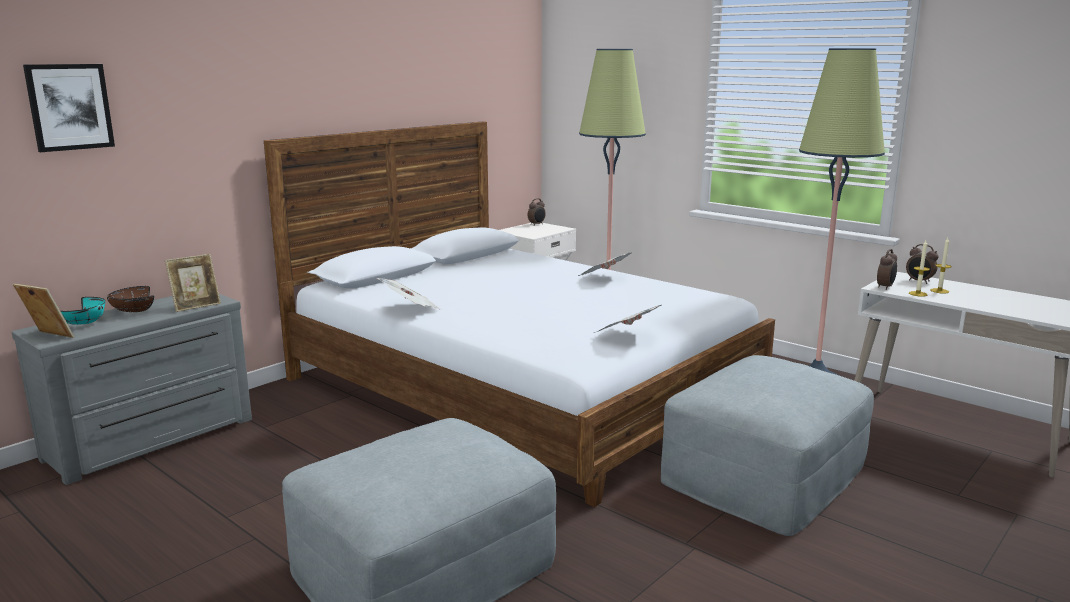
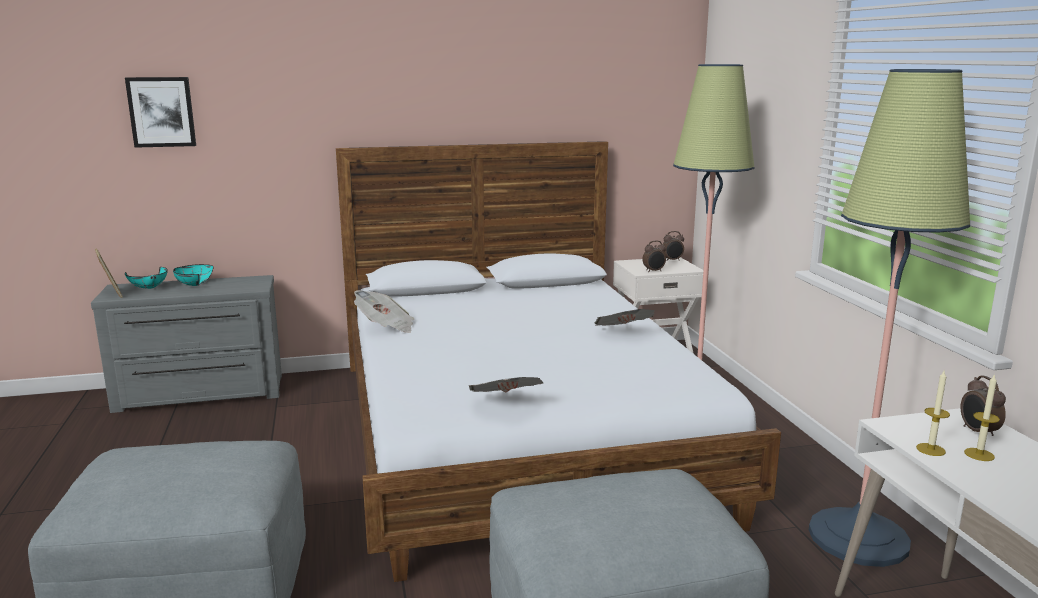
camera: 35 degrees right, 0 degrees up
(133, 312) = (192, 285): brown bowl -> turquoise bowl
(196, 306) = (235, 289): picture frame -> none
(885, 287) = (900, 427): alarm clock -> alarm clock (654, 271)

